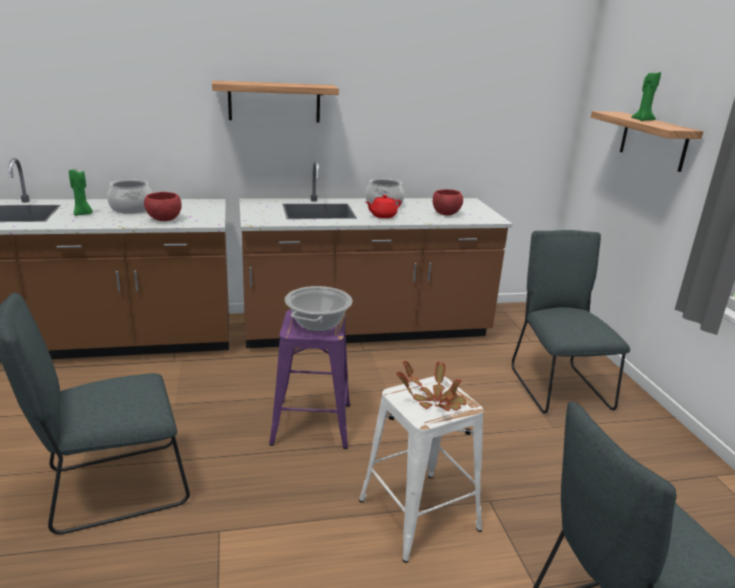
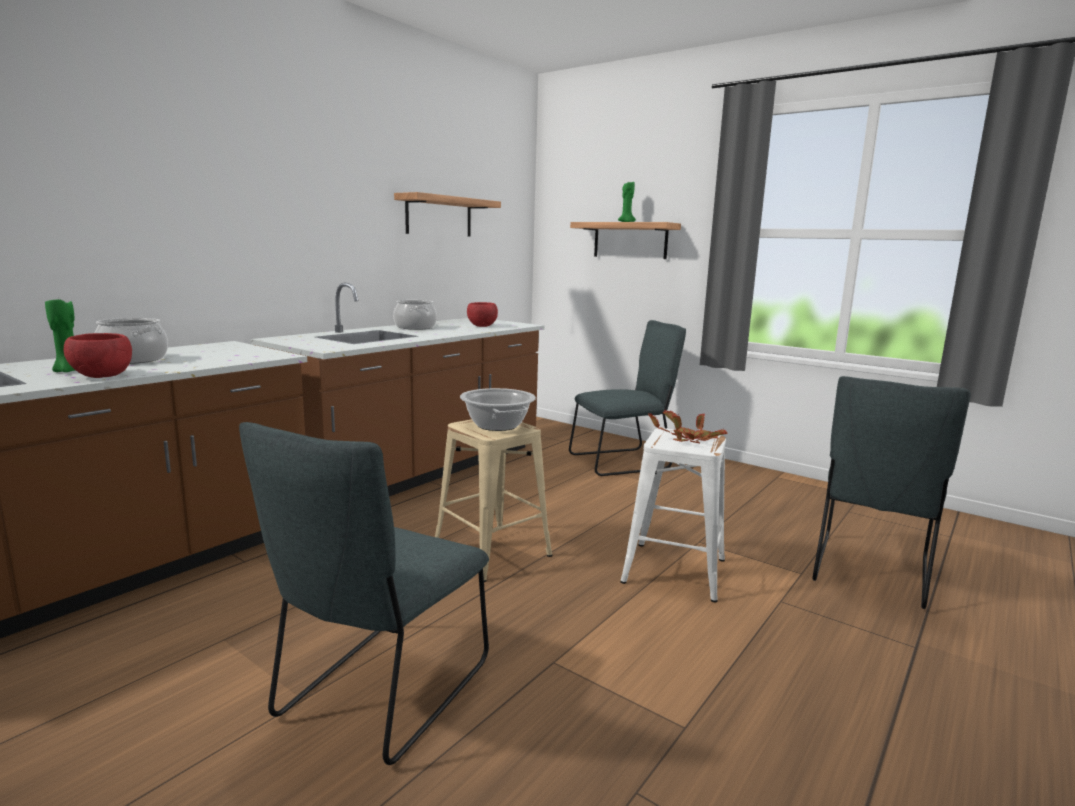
camera: 40 degrees left, 10 degrees down
(165, 219) = (213, 360): red bowl -> red bowl (103, 376)
(274, 102) = (281, 215): shelf -> shelf (439, 216)
(310, 423) = (491, 552): purple stool -> beige stool
(382, 216) = (436, 332): red teapot -> none
(557, 386) = (624, 461): grey chair -> grey chair turned 120 degrees clockwise

